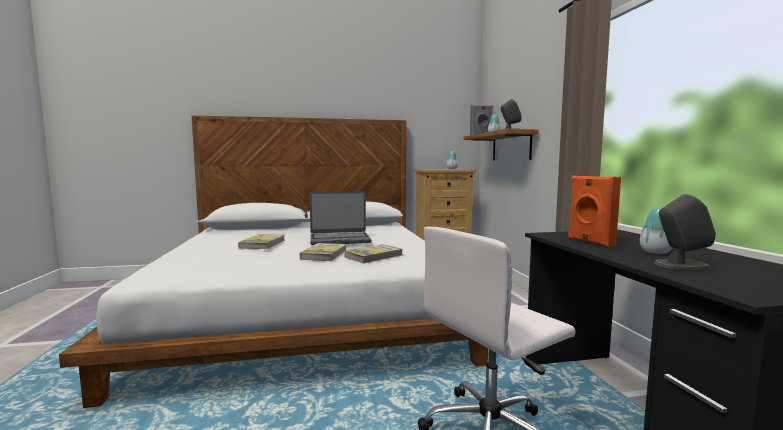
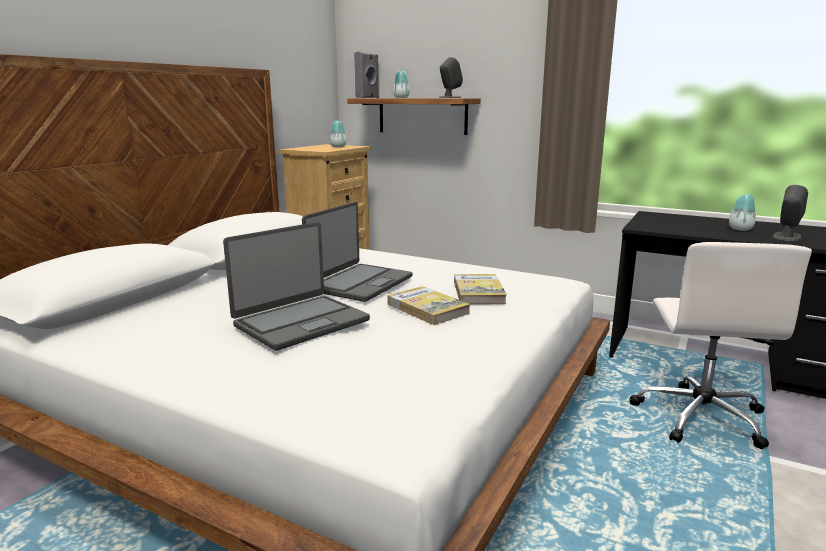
camera: 50 degrees left, 10 degrees up
(262, 244) = (300, 323): book -> laptop
(589, 242) = (688, 229): orange speaker -> none

